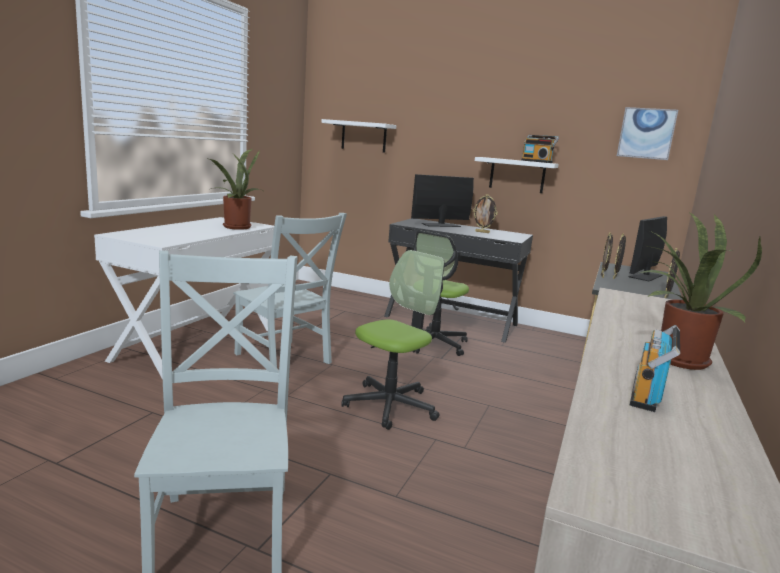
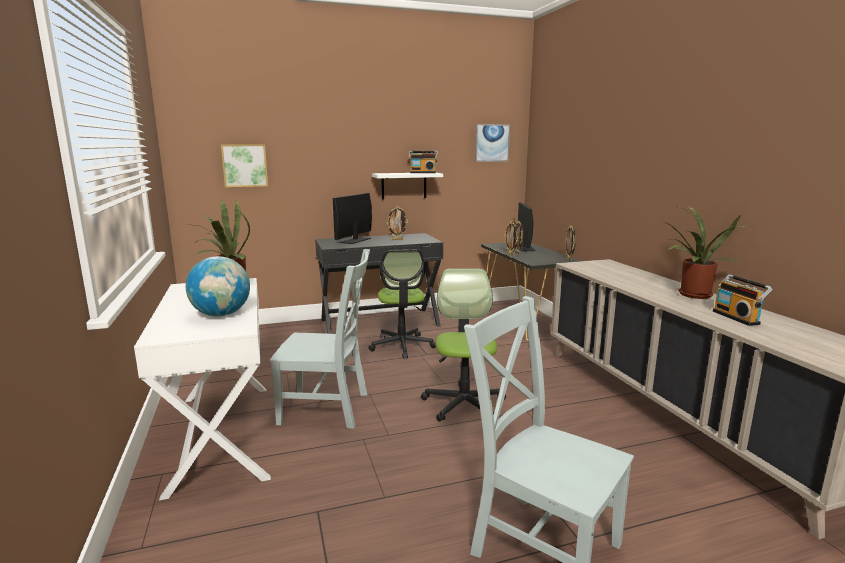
camera: 40 degrees left, 0 degrees up
(182, 235) = (221, 315): none -> globe
(364, 136) = (245, 165): white shelf -> picture

